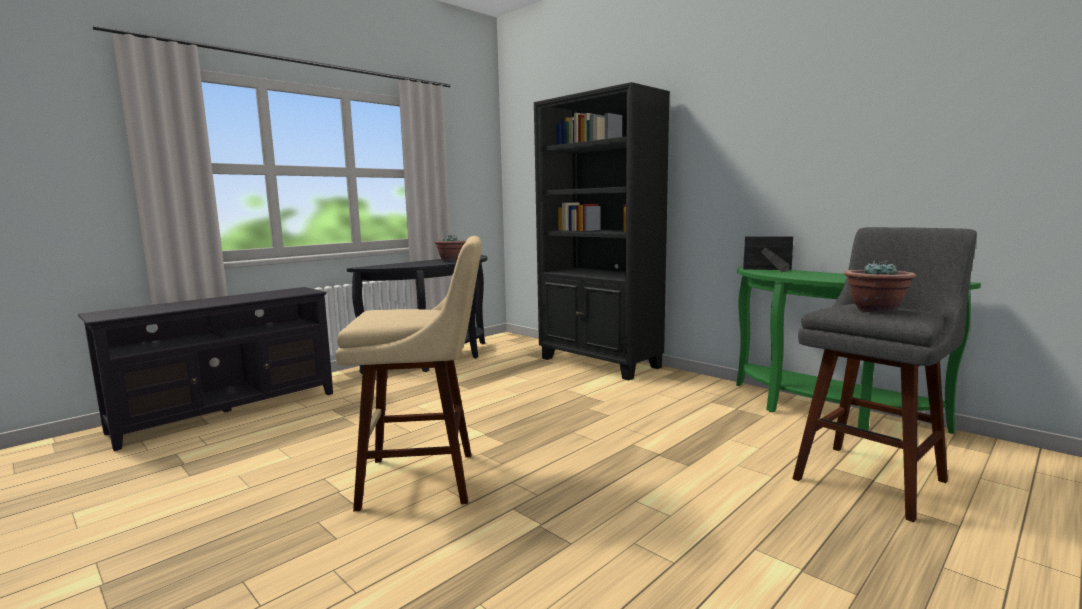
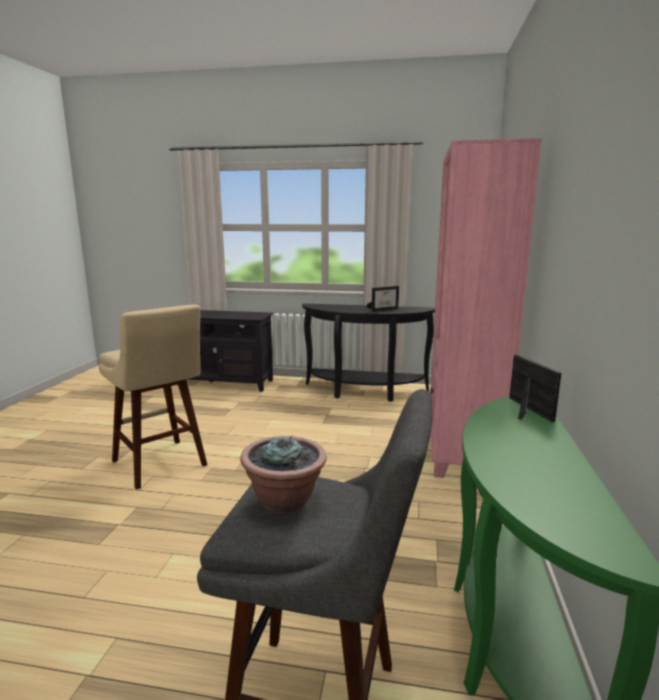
camera: 55 degrees right, 5 degrees up
(451, 260) = (383, 309): potted plant -> picture frame
(599, 363) = (461, 449): black bookcase -> pink bookcase

